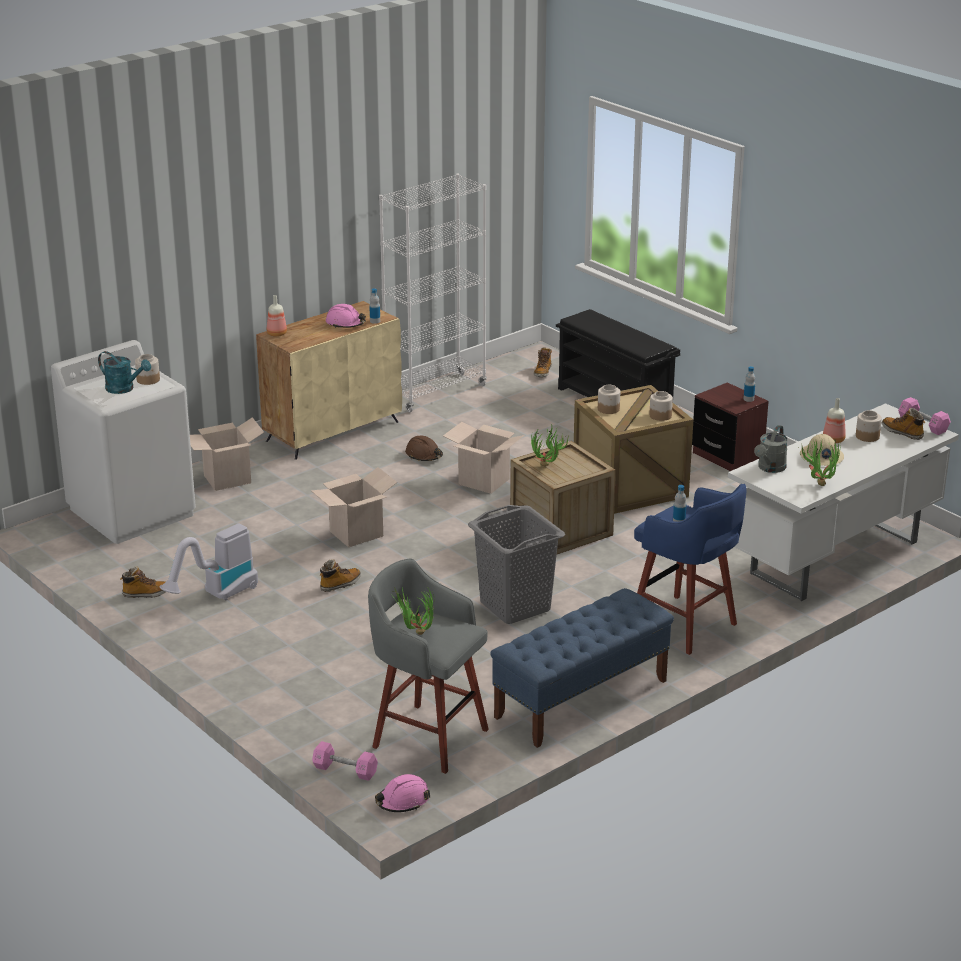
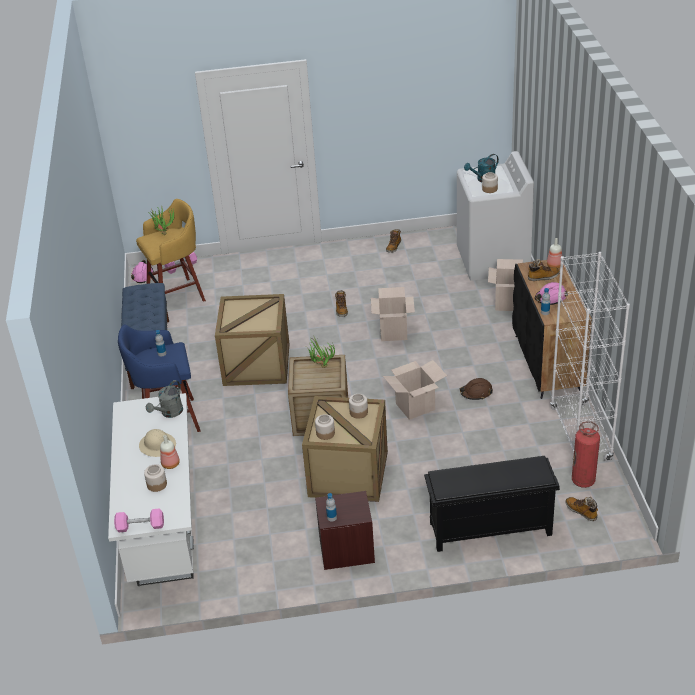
camera: 125 degrees right, 10 degrees up
(216, 596) = (370, 267): vacuum cleaner -> none
(333, 431) = (548, 364): beige cabinet -> black cabinet
(427, 737) = (178, 296): grey stool -> yellow stool
(501, 379) = (583, 480): none -> fire extinguisher
(515, 606) = (255, 363): grey laundry basket -> crate
(770, 468) = (169, 413): grey watering can -> grey watering can turned 120 degrees counterclockwise
(818, 482) = (130, 425): potted plant -> none
(902, 433) = (142, 507): boot -> boot (543, 277)

